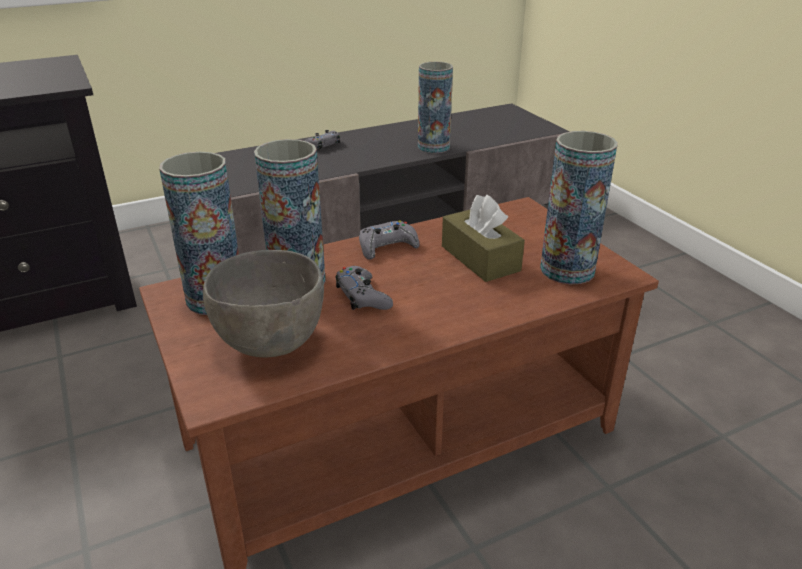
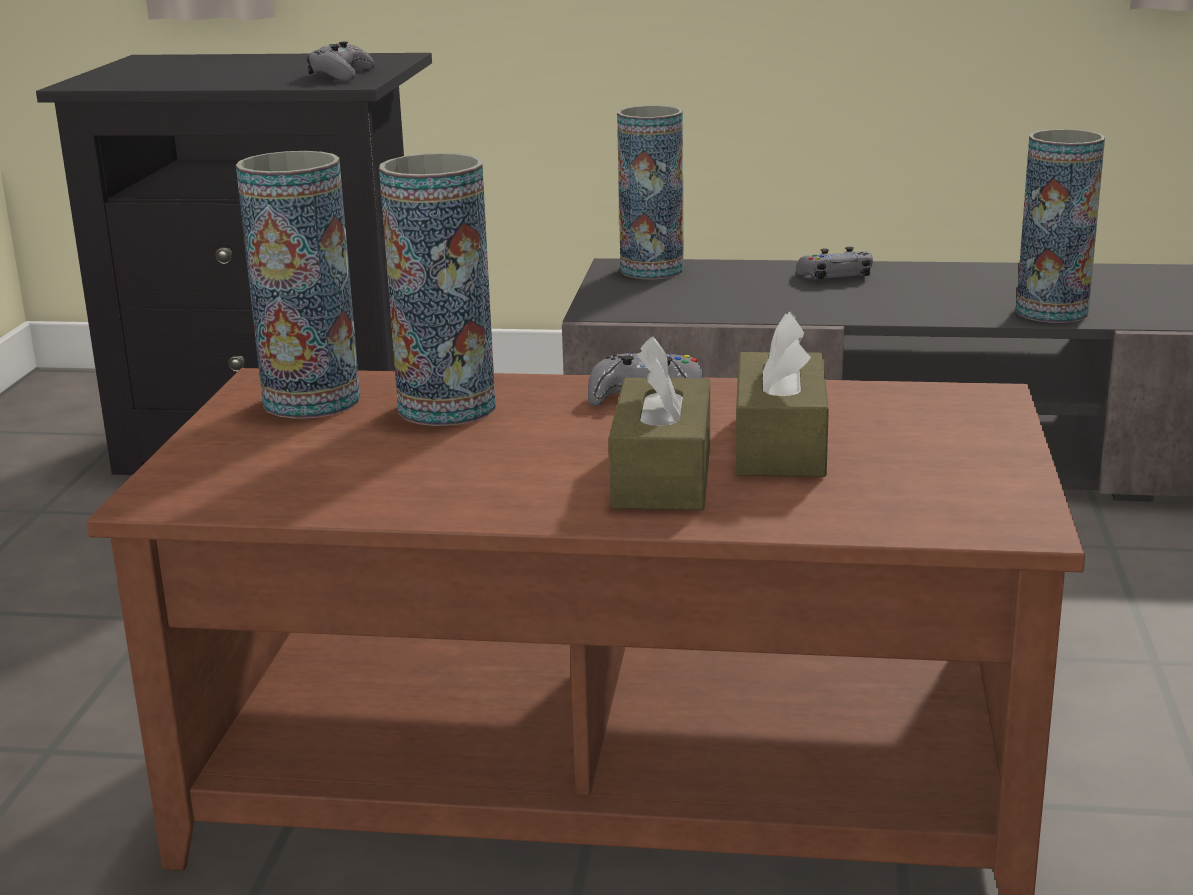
camera: 35 degrees right, 10 degrees down
(269, 342) = (306, 463): grey bowl -> none
(362, 296) = (511, 446): grey game controller -> grey game controller (341, 74)
(454, 292) = (662, 475): none -> brown tissue box
(567, 270) = (917, 495): vase -> vase (652, 270)

